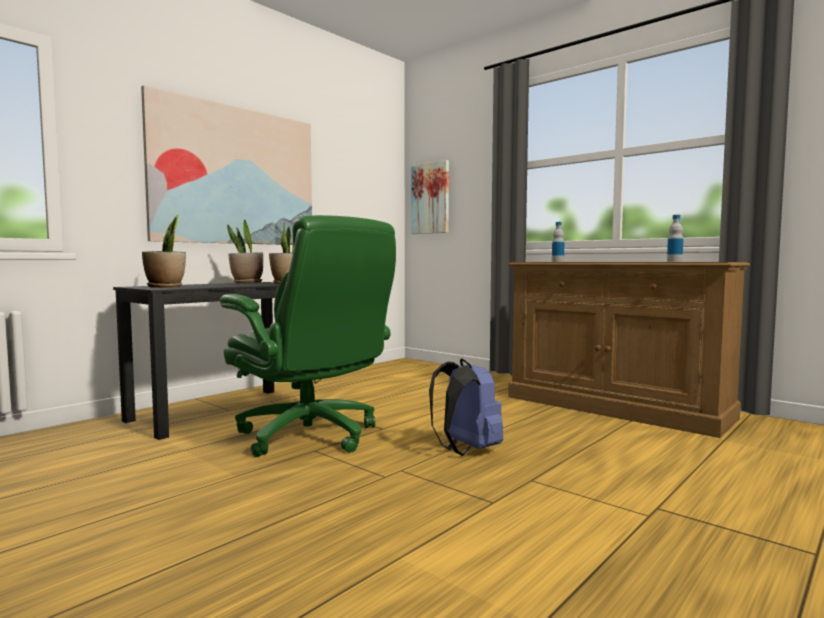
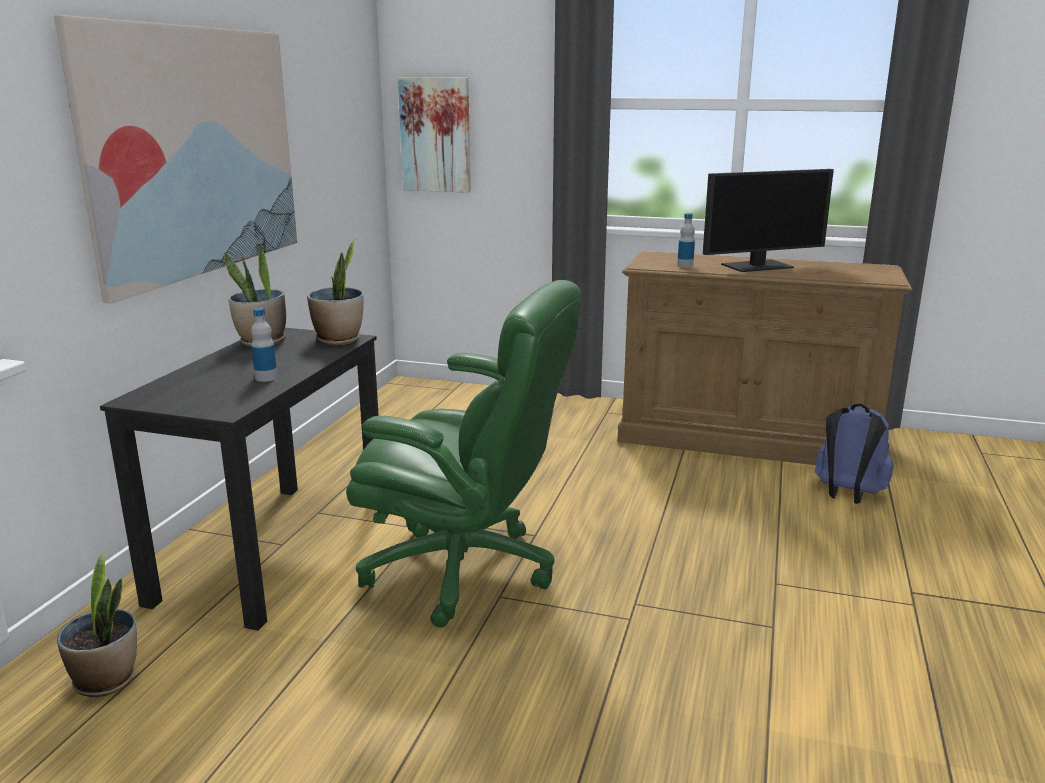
camera: 25 degrees left, 15 degrees up
(165, 287) = (204, 396): potted plant -> potted plant (107, 680)
(466, 450) = (667, 551): blue backpack -> blue backpack (847, 495)
(616, 261) = (758, 266): none -> monitor
(674, 261) = (843, 278): bottle -> bottle (266, 378)

